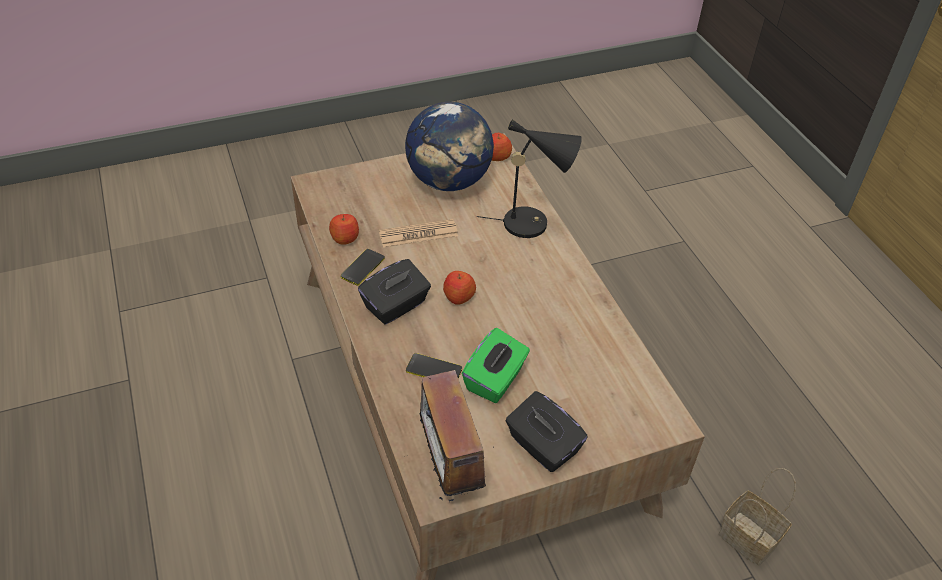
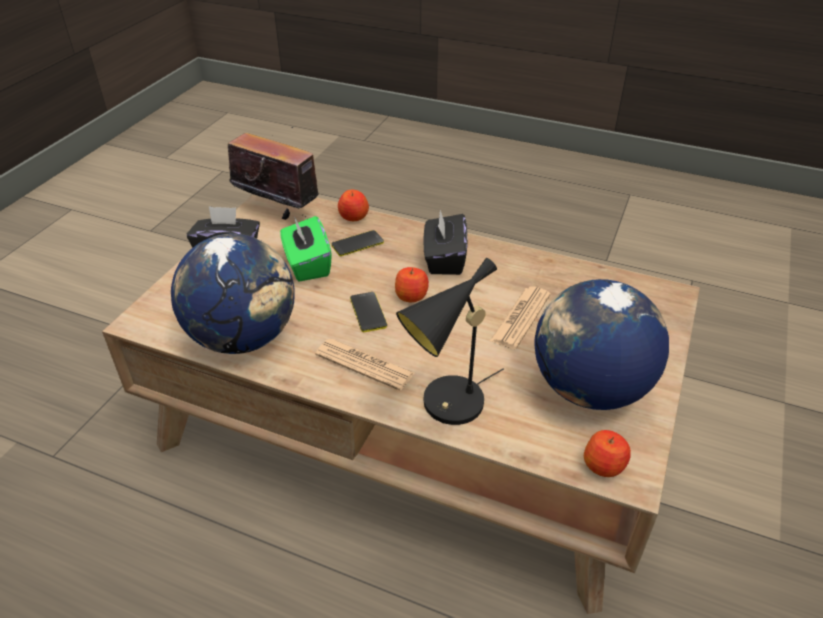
camera: 135 degrees right, 5 degrees down
(345, 238) = (562, 274): apple -> apple (353, 217)
(362, 267) = (511, 265): phone -> phone (368, 312)
(547, 275) = (364, 364): none -> newspaper
(604, 350) = (243, 337): none -> globe
(746, 538) = (70, 481): basket -> none

